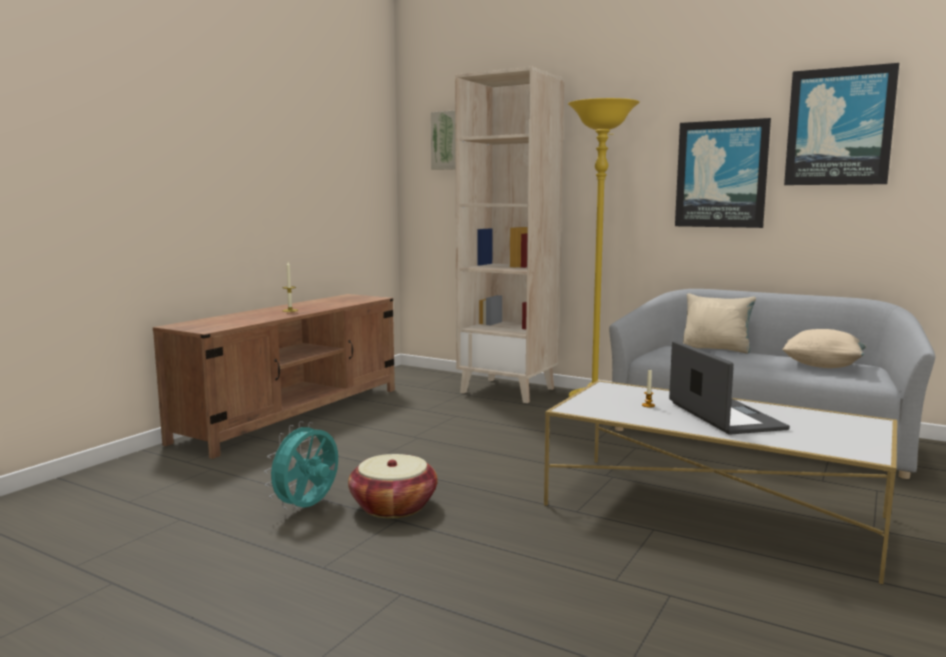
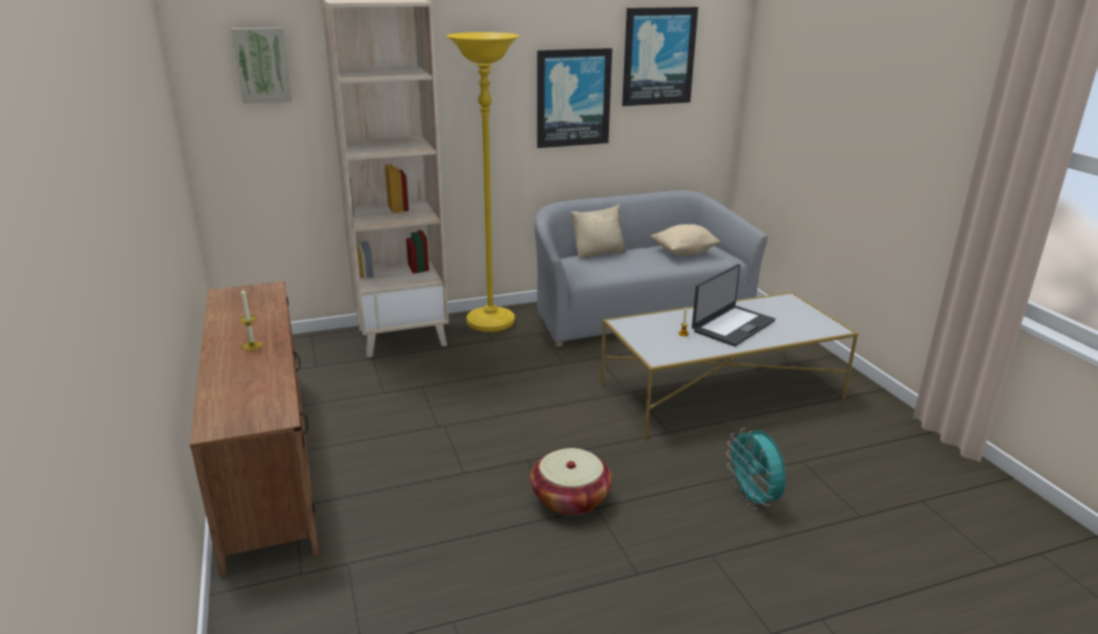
camera: 50 degrees left, 15 degrees up
(307, 508) = (520, 540): turquoise fan -> turquoise fan (753, 499)
(723, 416) = (732, 325): laptop -> laptop turned 105 degrees clockwise

